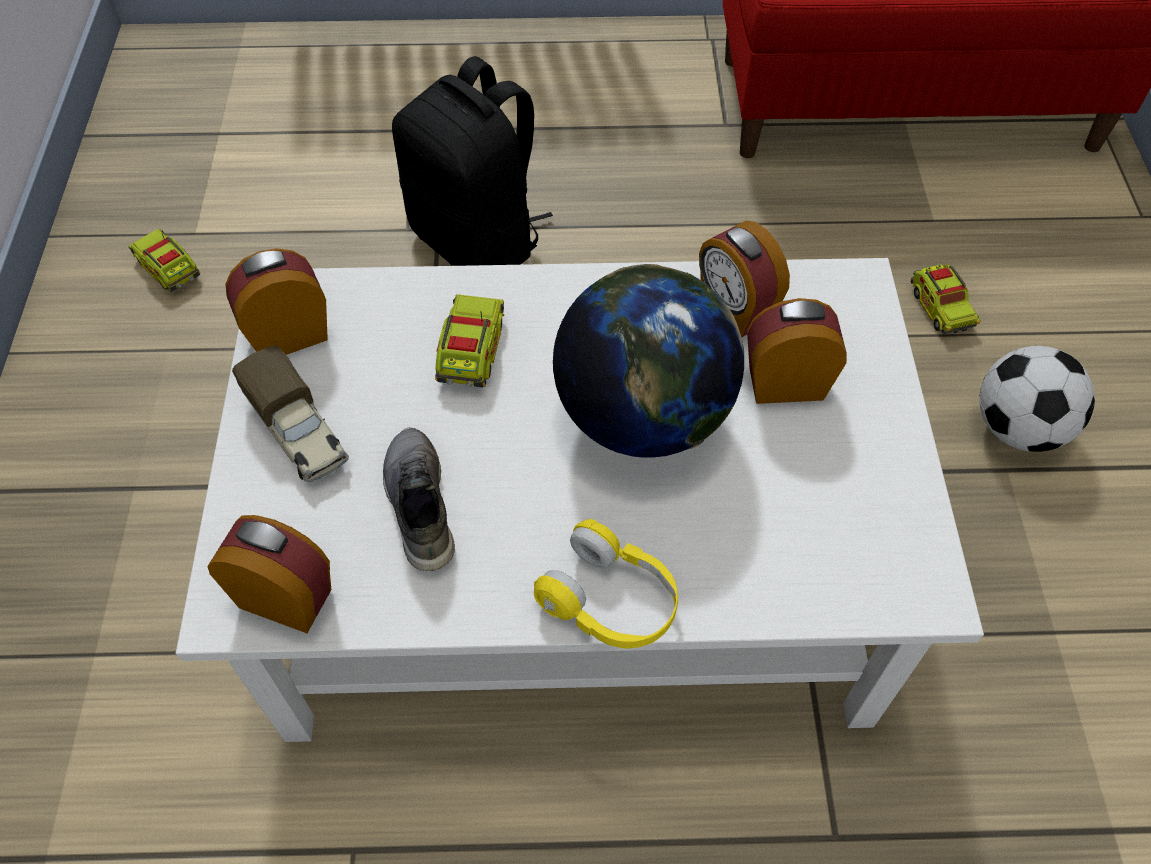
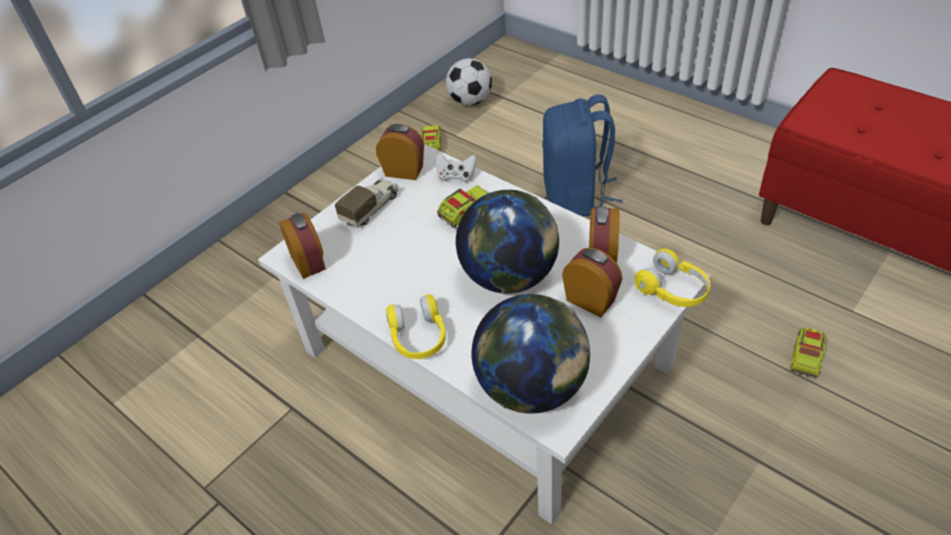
camera: 45 degrees right, 10 degrees down
(299, 433) = (371, 208): toy truck -> toy truck turned 150 degrees counterclockwise
(390, 298) = (456, 176): none -> white game controller
(417, 505) = (385, 258): grey shoe -> none
(478, 239) = (576, 196): black backpack -> blue backpack
(845, 565) = (532, 388): none -> globe
(867, 305) = (673, 290): none -> yellow headphones
(1018, 428) = (790, 445): football -> football (470, 101)

